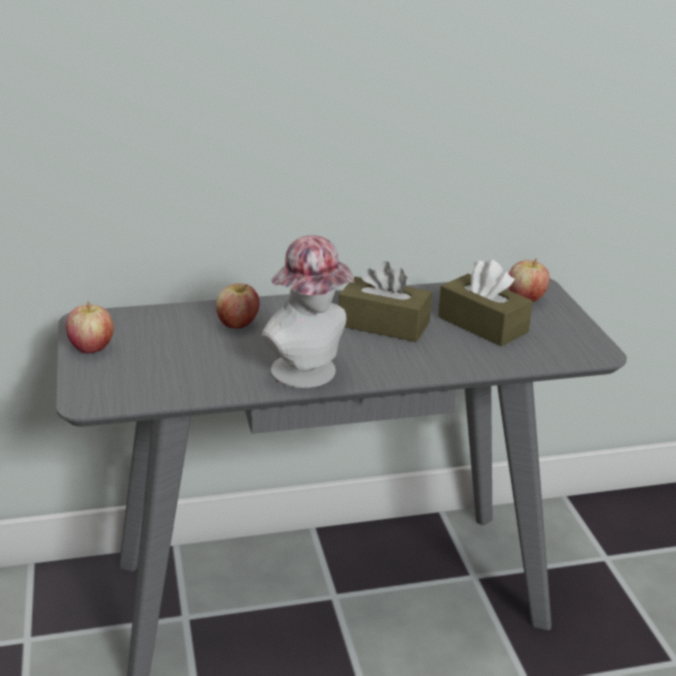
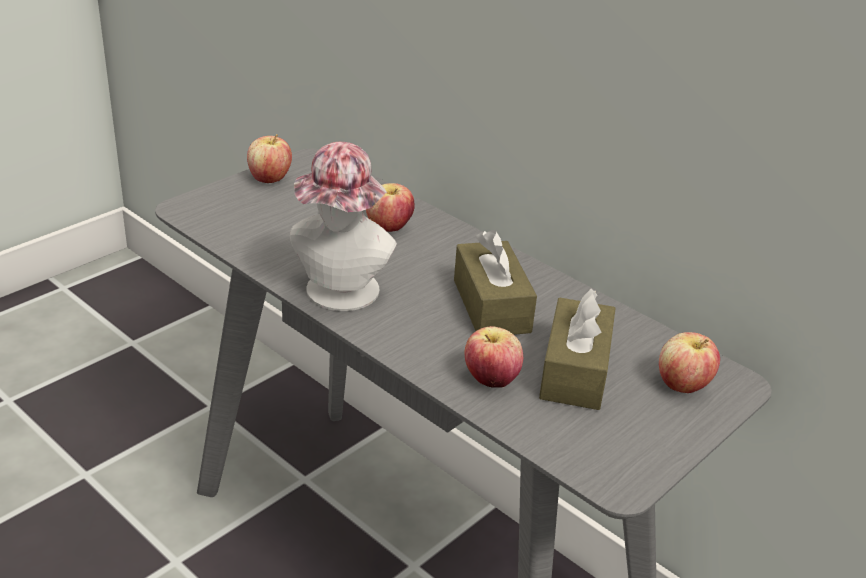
camera: 55 degrees right, 5 degrees up
(467, 354) = (491, 380): none -> apple

